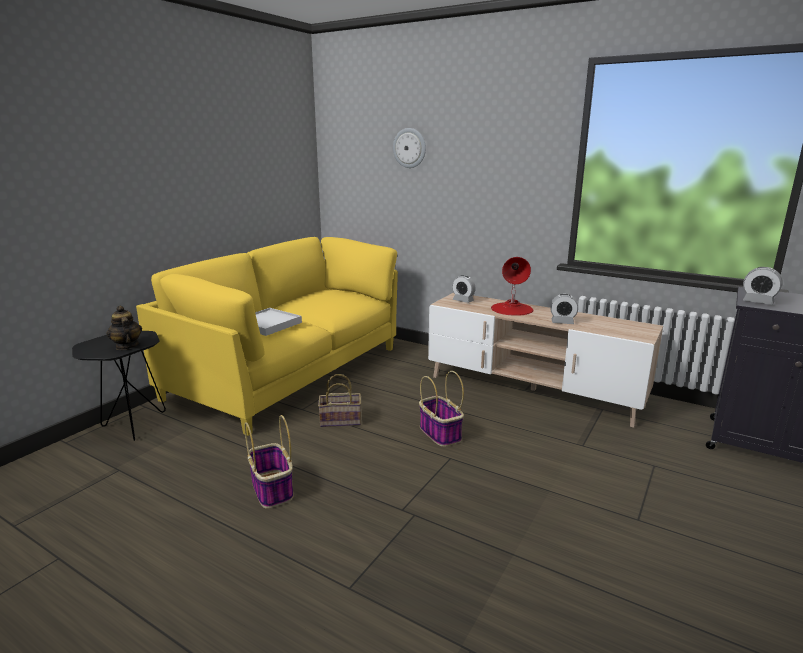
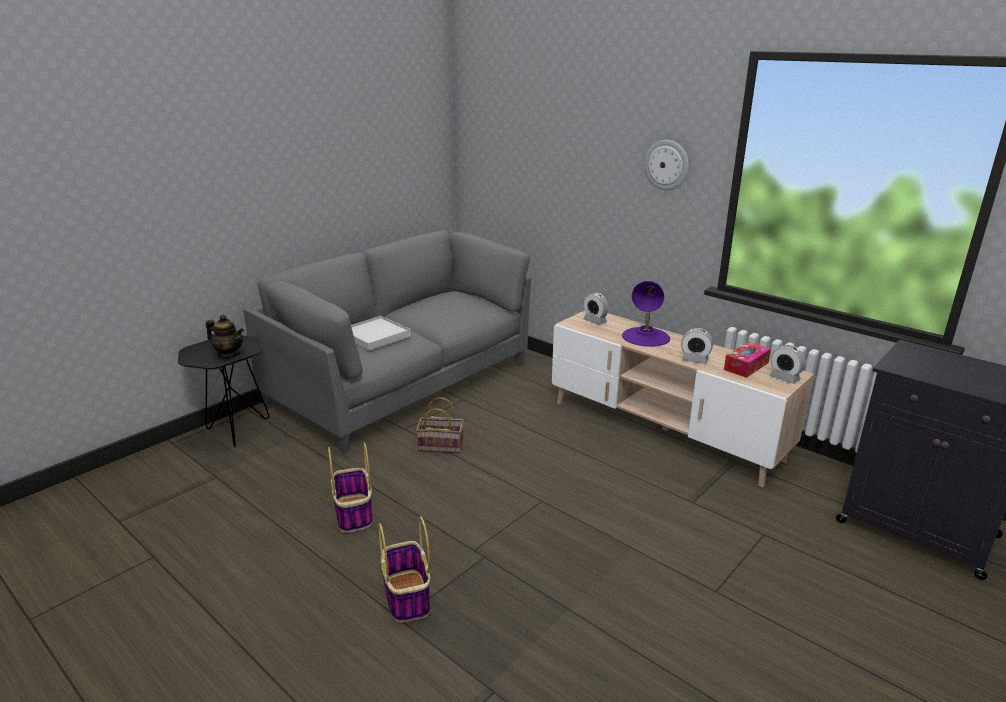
camera: 10 degrees right, 5 degrees up
(127, 346) = (229, 354): teapot -> teapot turned 135 degrees clockwise
(289, 372) = (402, 384): yellow sofa -> grey sofa
(409, 148) = (551, 136): wall clock -> wall clock (667, 165)
(439, 433) = (540, 471): basket -> basket (406, 596)
(512, 309) = (646, 337): red table lamp -> purple table lamp
(606, 324) = (746, 366): none -> tissue box
(758, 302) = (903, 365): alarm clock -> alarm clock (784, 378)

